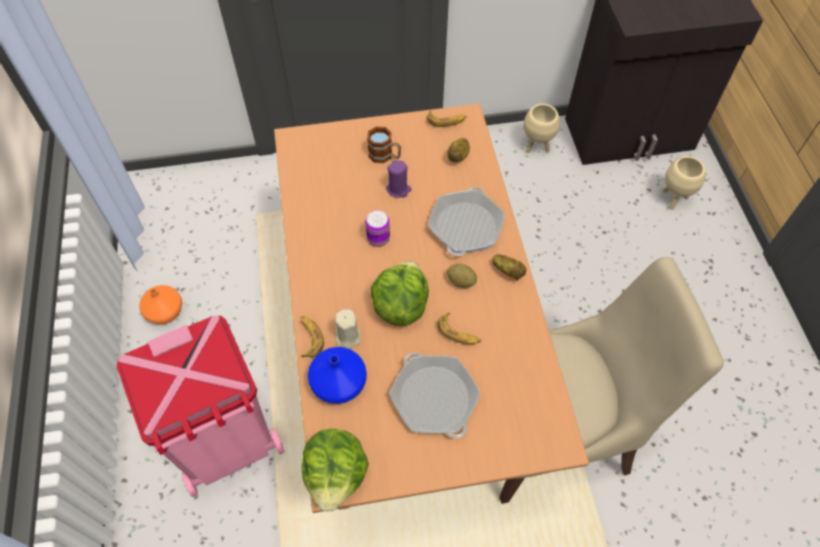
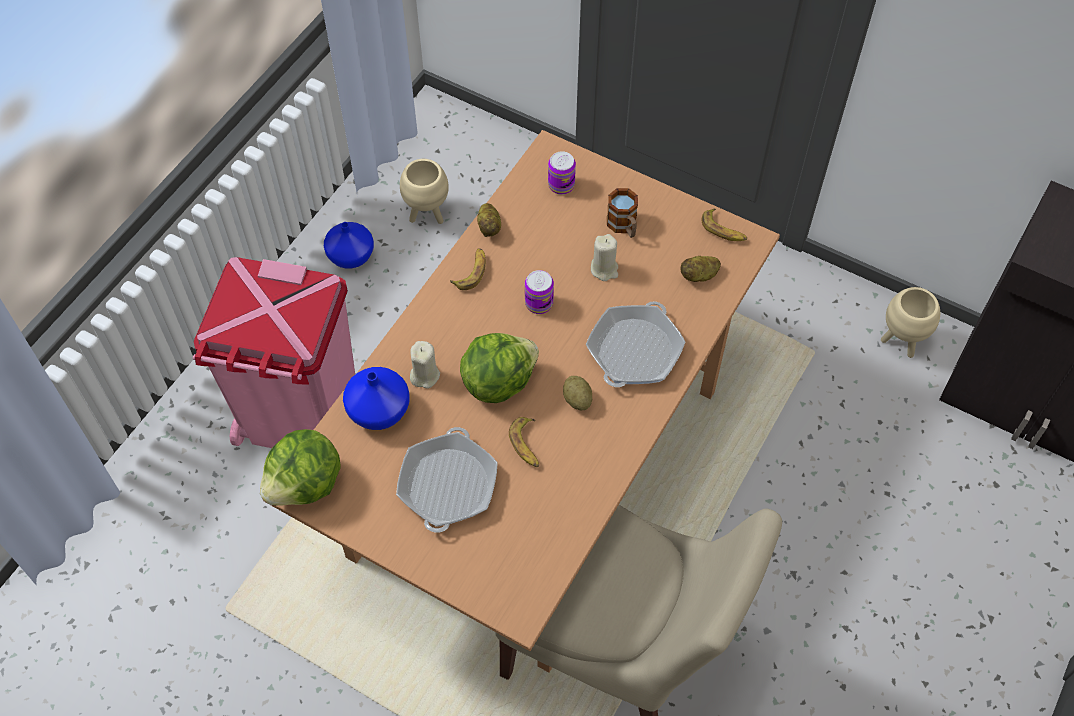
camera: 40 degrees right, 0 degrees up
(165, 311) = (351, 255): orange vase -> blue vase
(309, 338) = (391, 352): banana -> banana (471, 272)
(320, 155) = (561, 185): none -> can
(398, 189) = (604, 269): purple candle -> beige candle
(465, 226) = (634, 351): frying pan -> frying pan turned 150 degrees clockwise
(508, 271) = (633, 423): potato -> potato (490, 227)
(673, 199) = (1017, 517): beige planter -> beige planter (427, 215)

